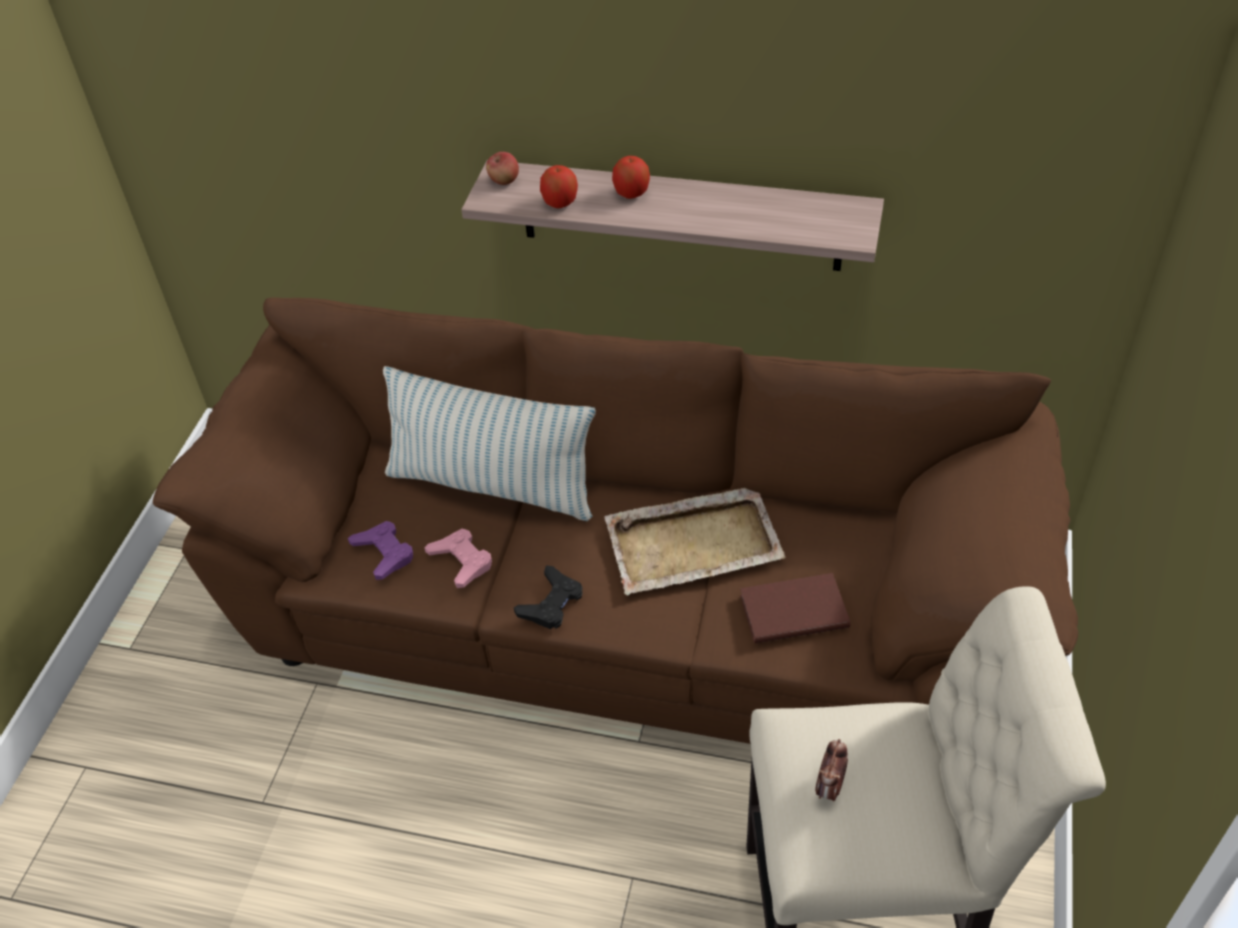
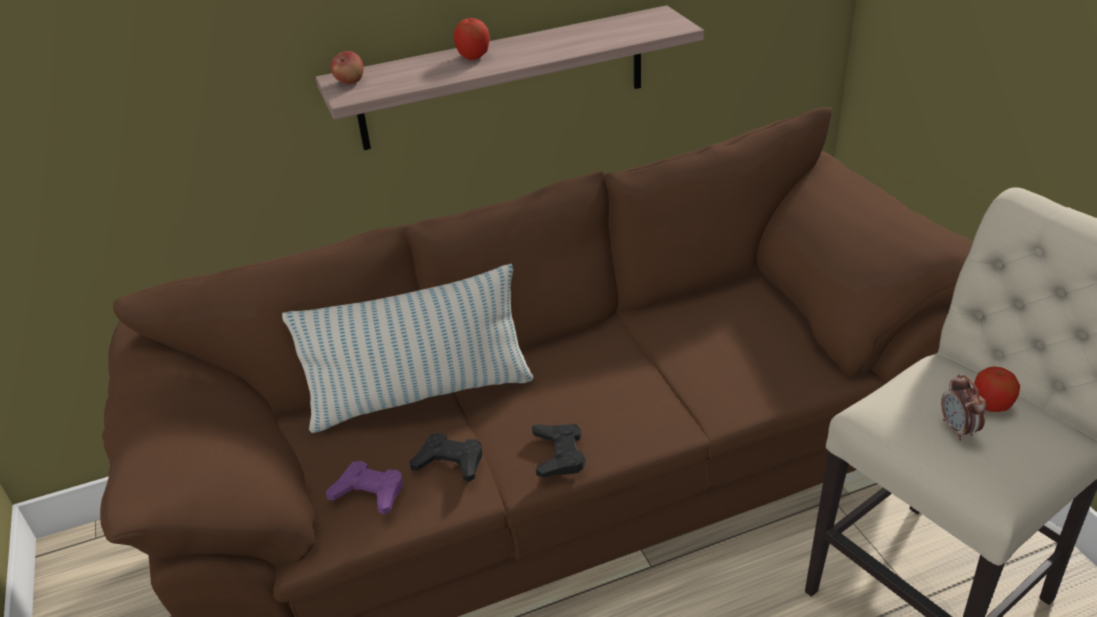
camera: 35 degrees left, 10 degrees down
(461, 561) = (450, 462): pink game controller -> black game controller
(560, 203) = (419, 78): apple -> apple (990, 405)
(695, 543) = (631, 356): beige tray -> none
(792, 609) = (747, 364): brown book -> none

